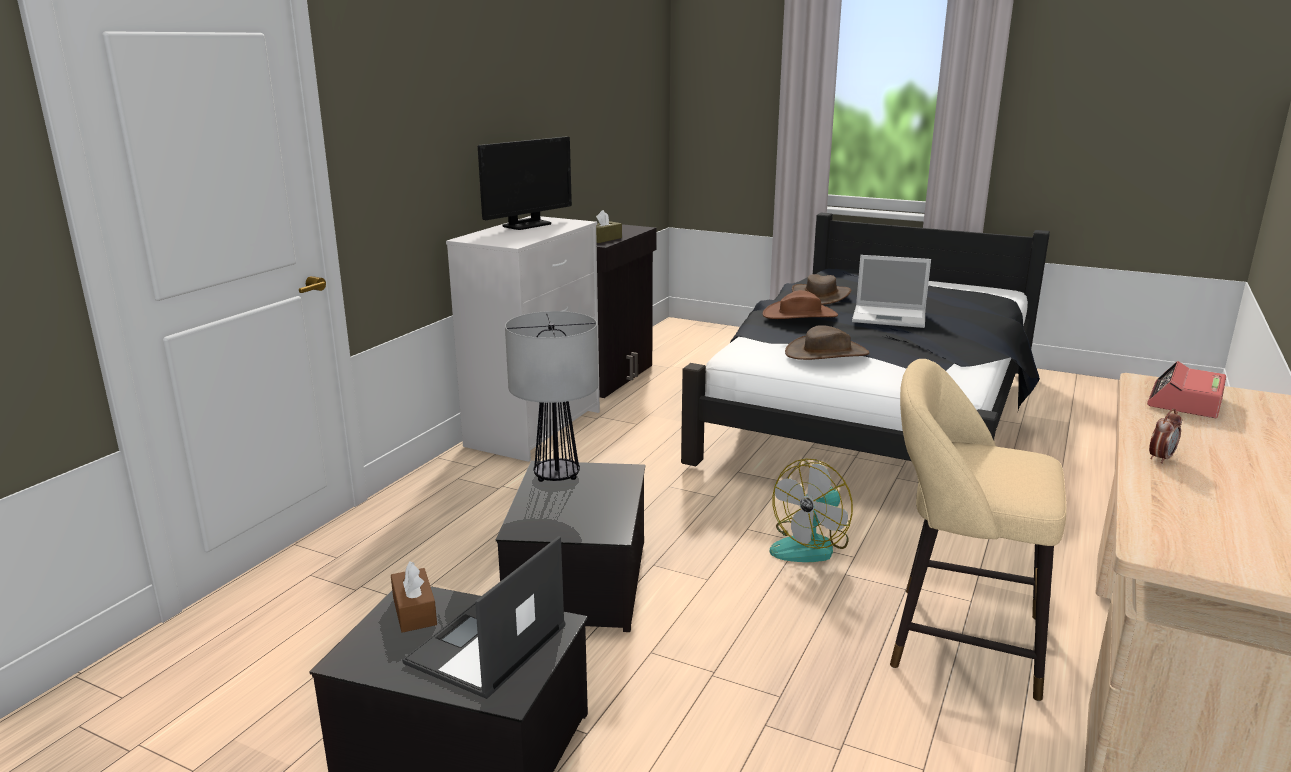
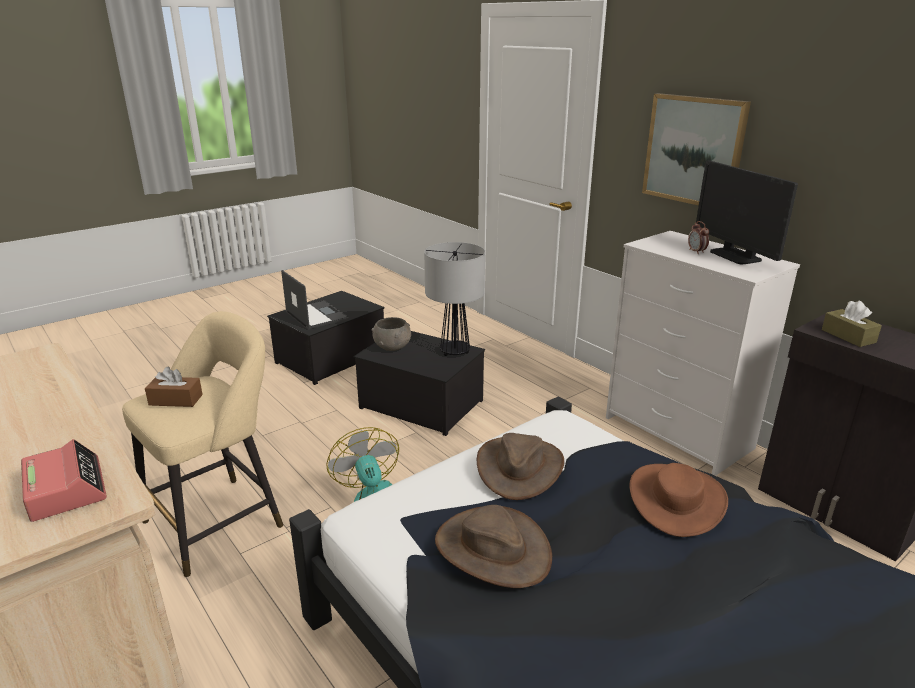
camera: 115 degrees right, 5 degrees up
(414, 611) = (357, 306): brown tissue box -> brown tissue box (176, 400)
(437, 144) = (694, 150): none -> picture
(573, 522) = (392, 346): none -> grey bowl
(821, 295) = (797, 568): brown hat -> brown hat (492, 549)
(890, 317) = (634, 584): laptop -> none
(1160, 458) = (61, 409): alarm clock -> alarm clock (696, 252)

